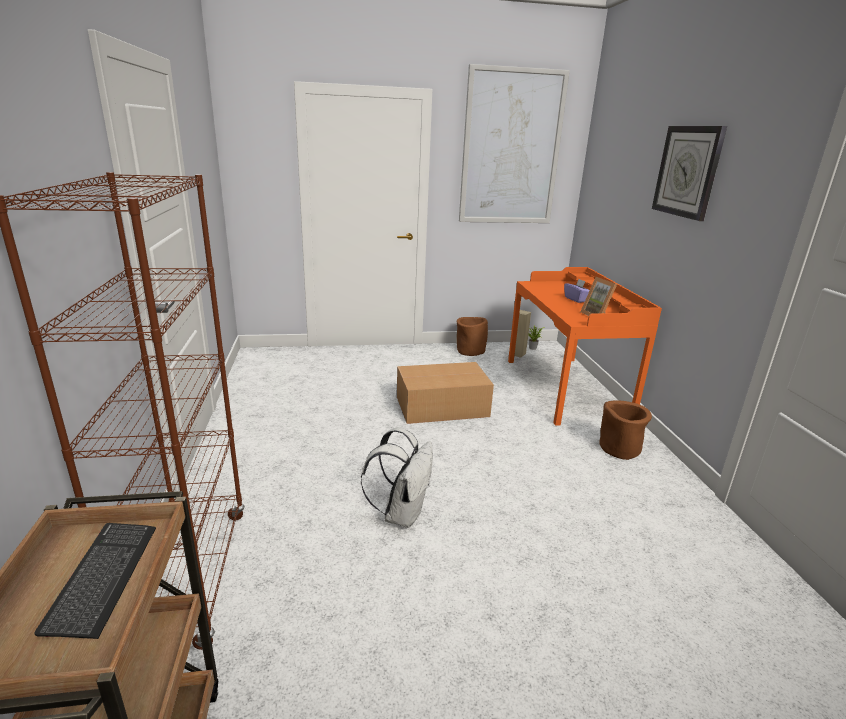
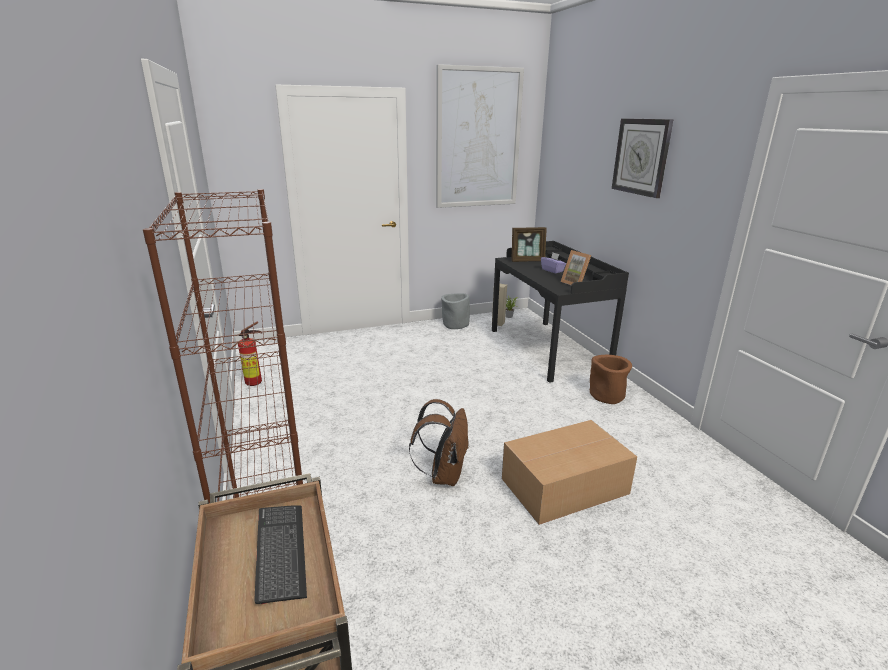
camera: 10 degrees left, 0 degrees up
(244, 389) = (256, 382): none -> fire extinguisher
(402, 513) = (444, 475): white backpack -> brown backpack
(443, 407) = (448, 377): cardboard box -> cardboard box (566, 486)
(470, 351) = (455, 324): brown planter -> grey planter
(552, 286) = (527, 260): none -> picture frame
(566, 388) = (548, 349): orange desk -> black desk

